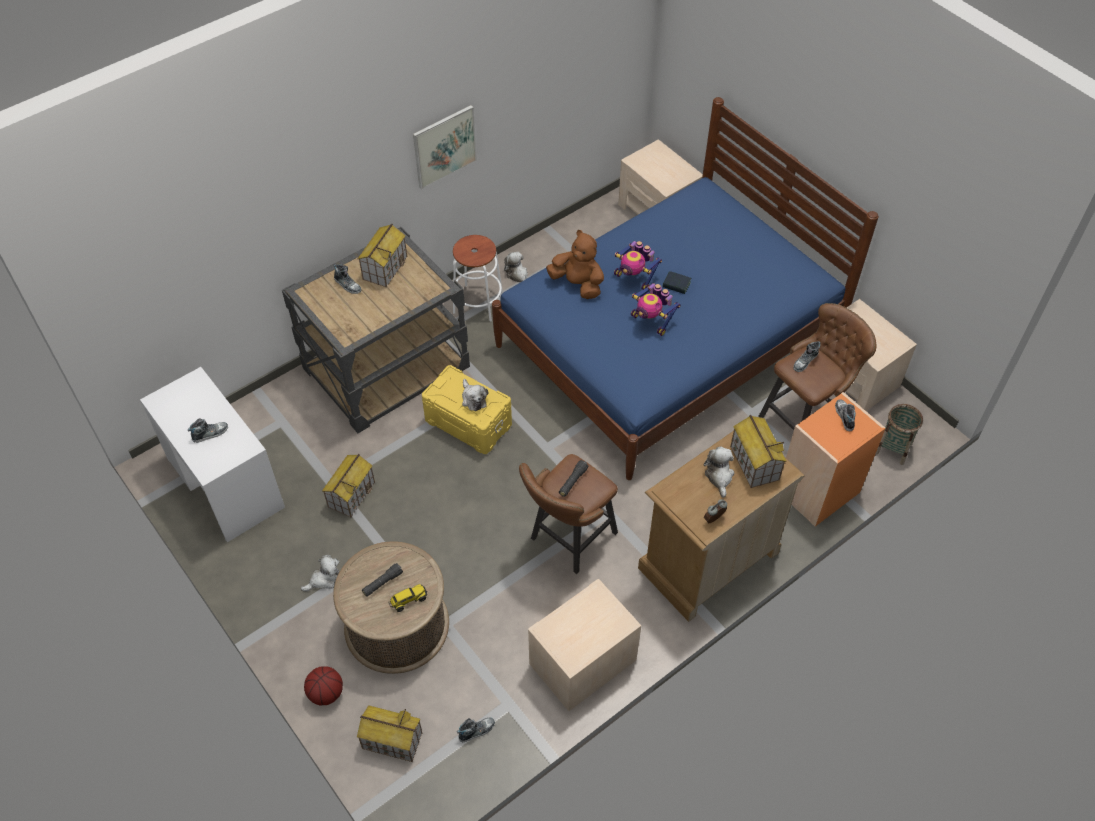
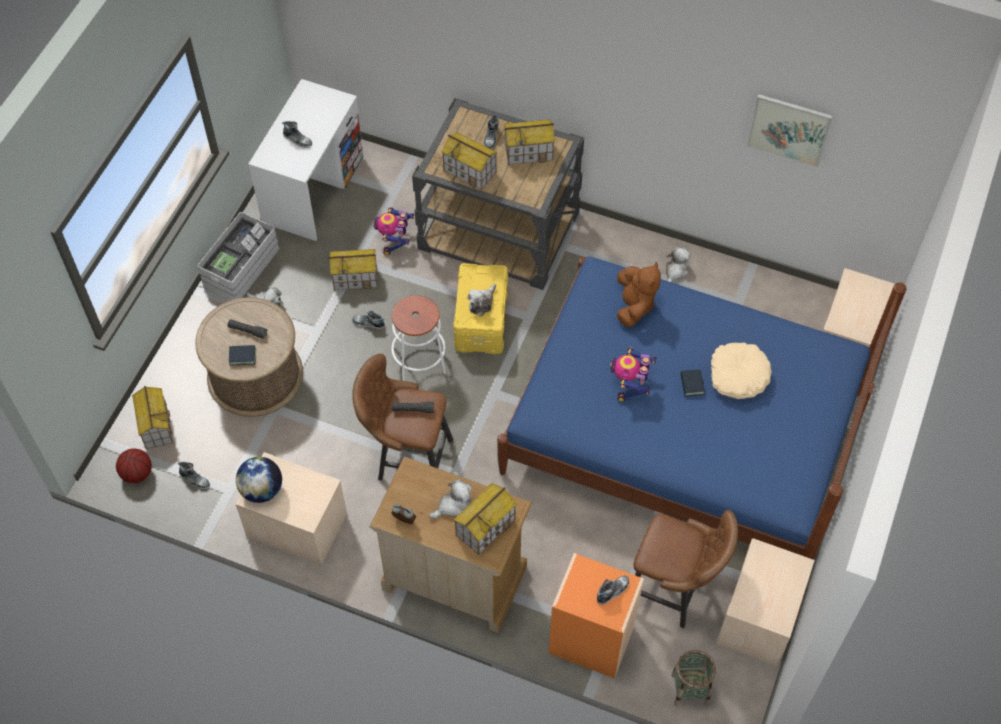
camera: 60 degrees right, 5 degrees up
(263, 582) = (240, 266): none -> grey storage box
(325, 693) = (171, 361): basketball -> basketball (137, 473)
(371, 315) = (470, 171): none -> toy house
(408, 600) = (242, 356): toy truck -> book
(444, 146) = (652, 106): picture -> picture (789, 129)
(478, 302) = (619, 258): white stool -> white stool (419, 360)
(568, 648) = (262, 490): none -> globe
(634, 279) = (674, 347): toy robot -> toy robot (395, 241)
(687, 254) = (739, 376): none -> beige pillow
(805, 361) = (676, 537): shoe -> shoe (368, 323)

